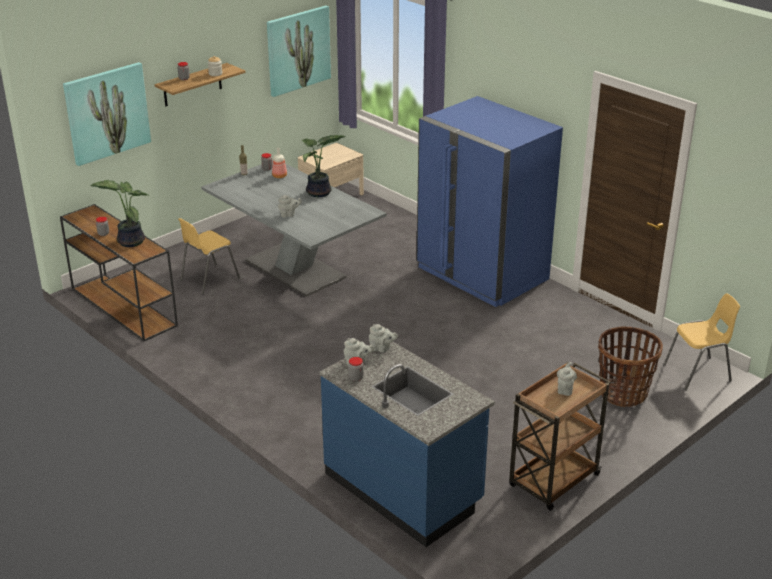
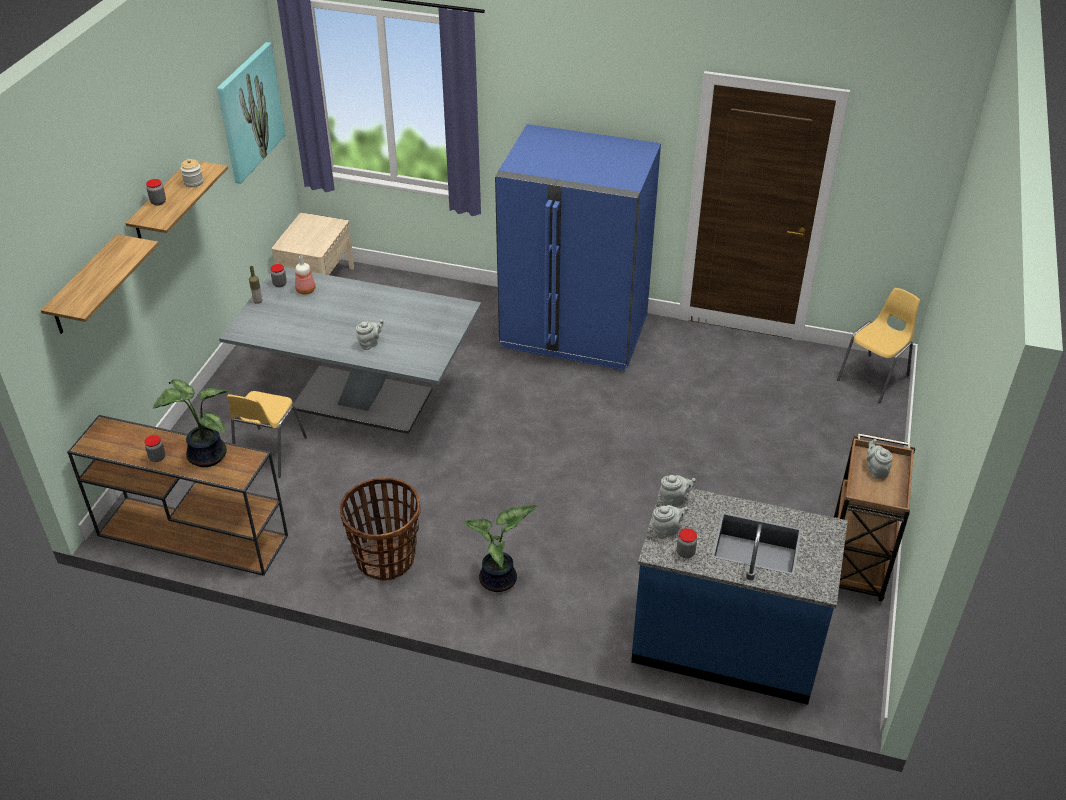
camera: 30 degrees left, 10 degrees up
(107, 113) = (85, 286): picture -> shelf
(319, 193) = (378, 300): potted plant -> potted plant (500, 581)
(623, 393) = (830, 429): basket -> basket (386, 558)

